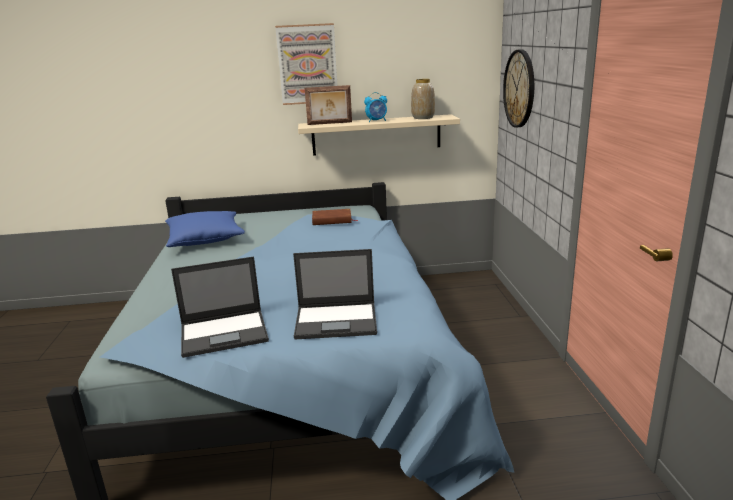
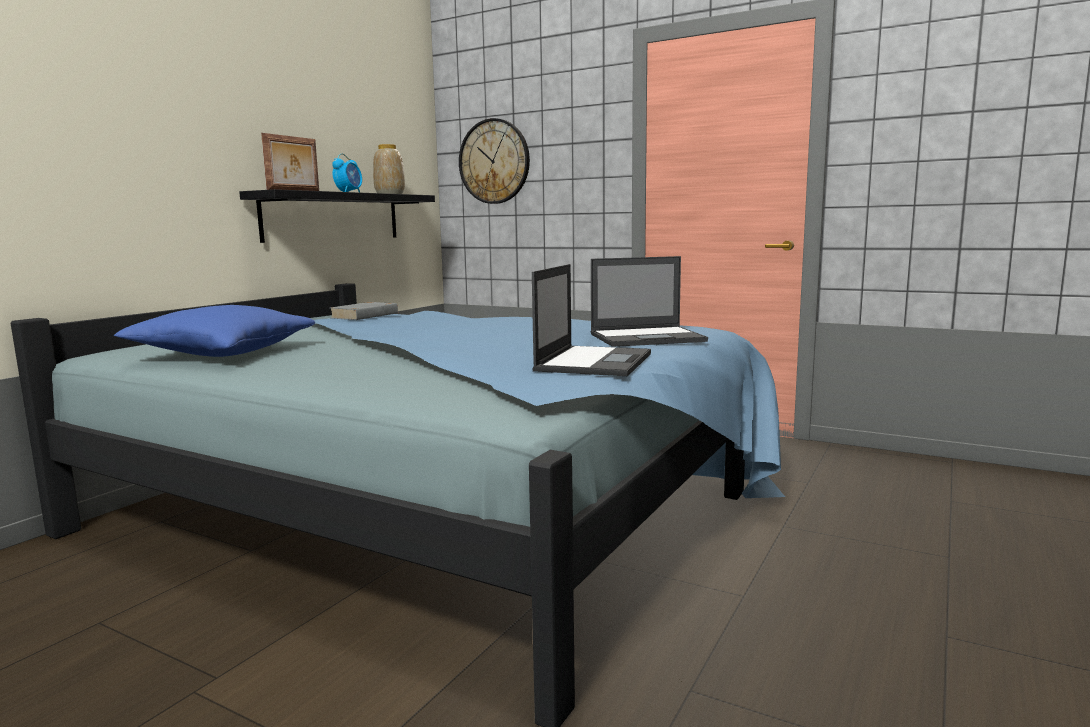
camera: 55 degrees left, 10 degrees down
(307, 64) = (249, 102): picture -> none
(332, 220) = (365, 315): brown book -> grey book
(337, 321) = (648, 337): laptop -> laptop turned 45 degrees clockwise
(376, 135) = (333, 217): beige shelf -> black shelf

